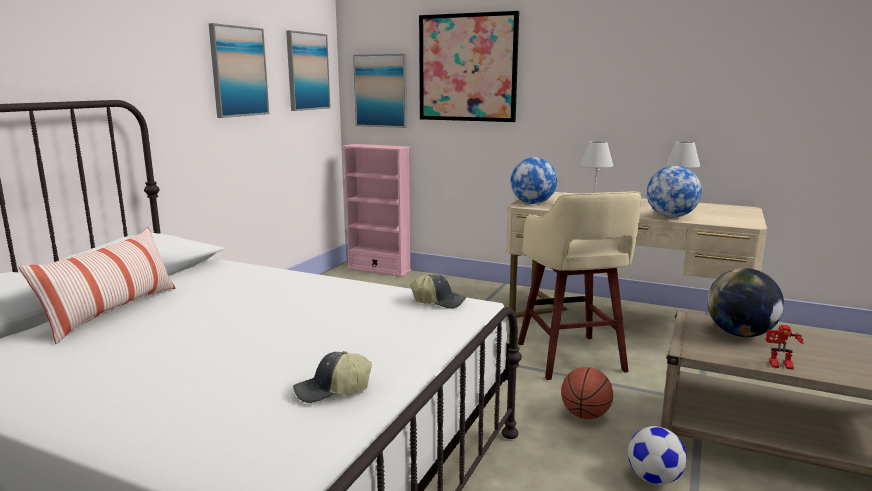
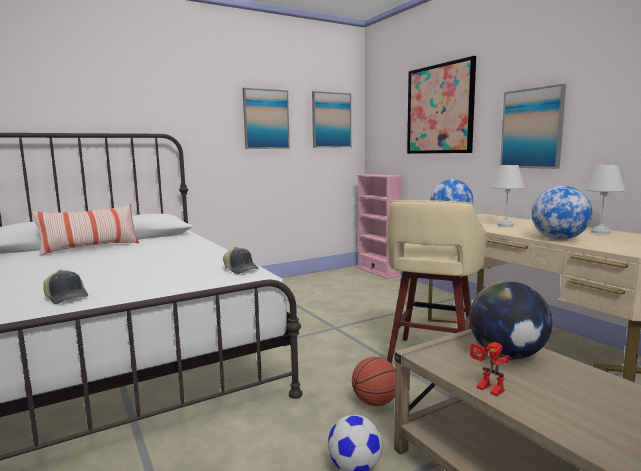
camera: 35 degrees right, 5 degrees down
(332, 391) = (67, 297): cap -> cap turned 150 degrees counterclockwise
(381, 91) = (386, 133): picture -> picture (532, 128)

